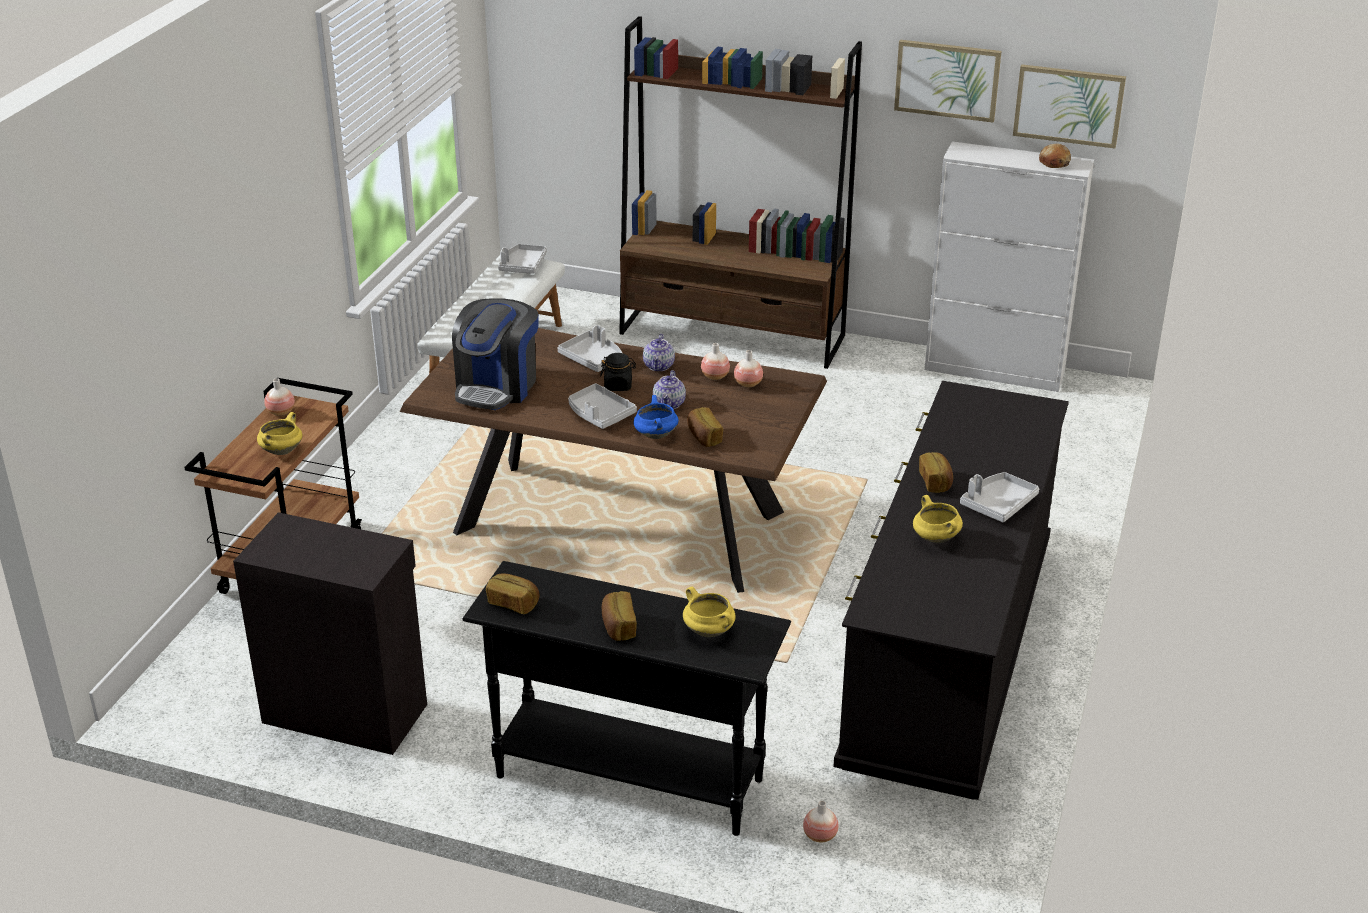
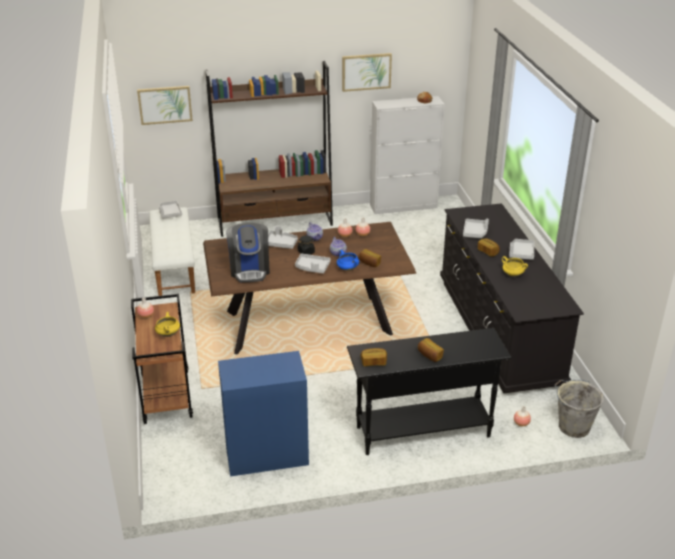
camera: 30 degrees left, 0 degrees up
(345, 711) = (266, 454): black cabinet -> blue cabinet
(710, 631) = (468, 343): yellow cooking pot -> none
(914, 882) = (572, 426): none -> grey bucket
(951, 440) = (475, 232): none -> grey tray
(1068, 105) = (423, 73): picture -> picture (165, 104)

